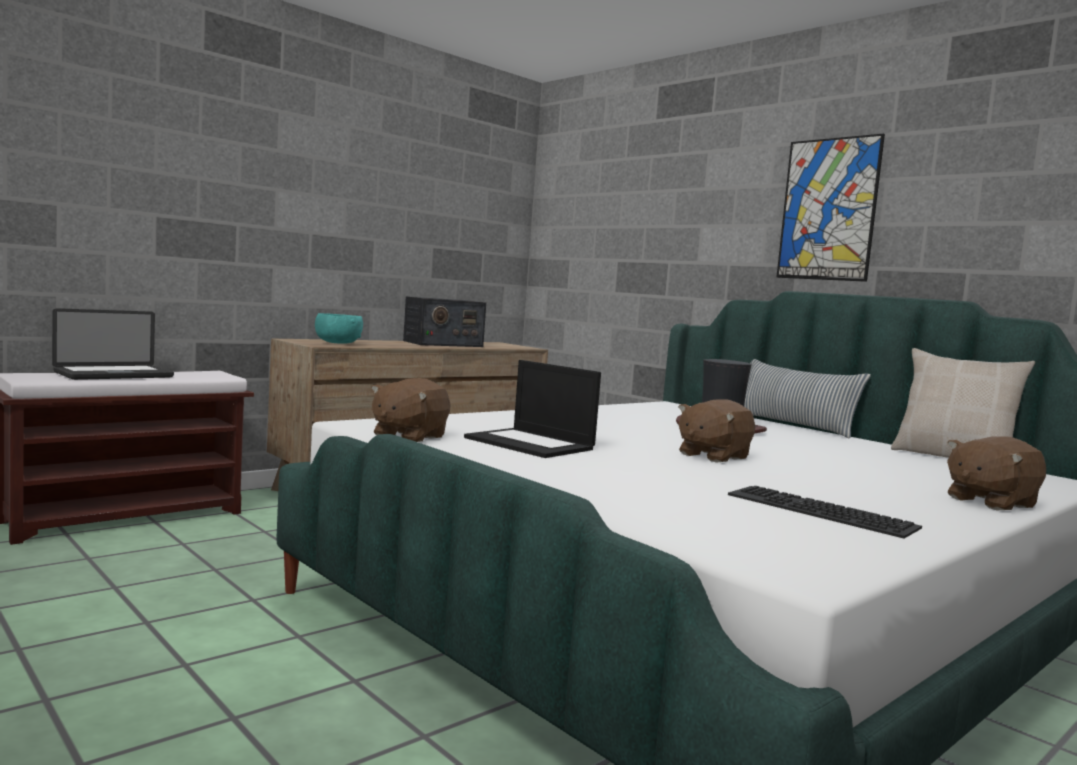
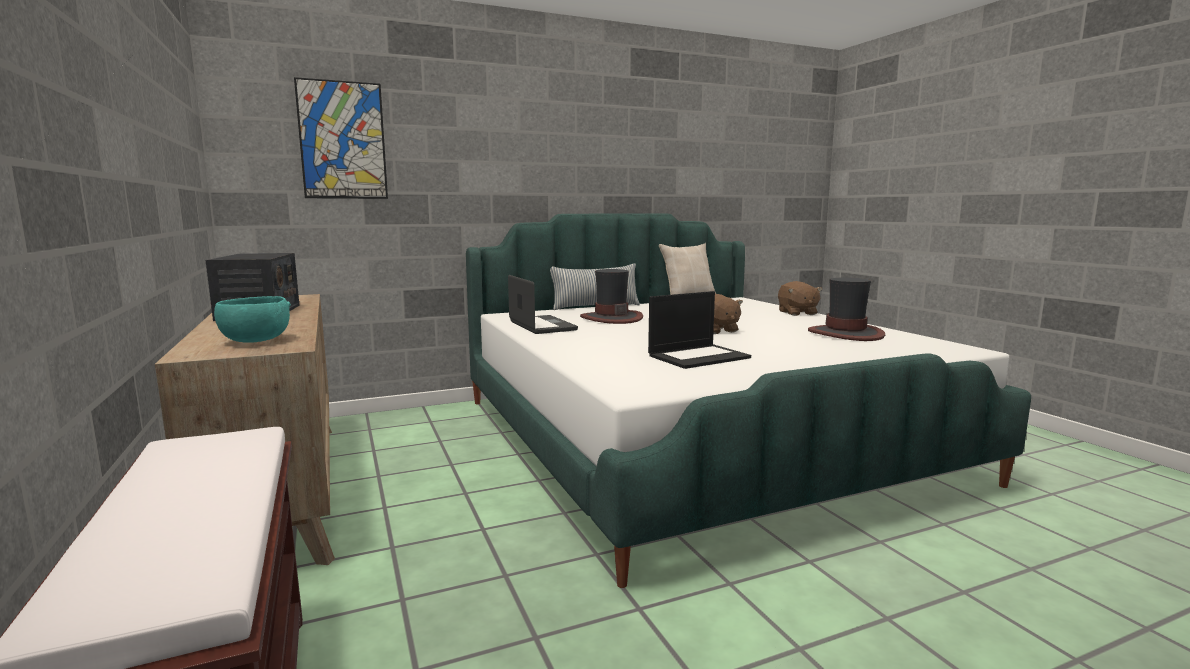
camera: 70 degrees left, 5 degrees up
(114, 375) = (171, 513): laptop -> laptop (542, 326)
(408, 436) = (688, 381): brown plush toy -> none
(817, 511) = (846, 334): keyboard -> hat
(828, 209) = (569, 153): picture -> picture (342, 140)

